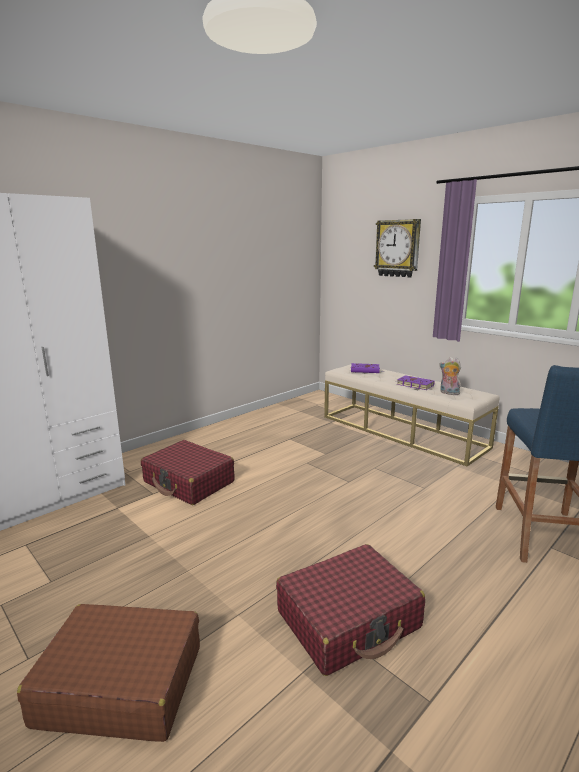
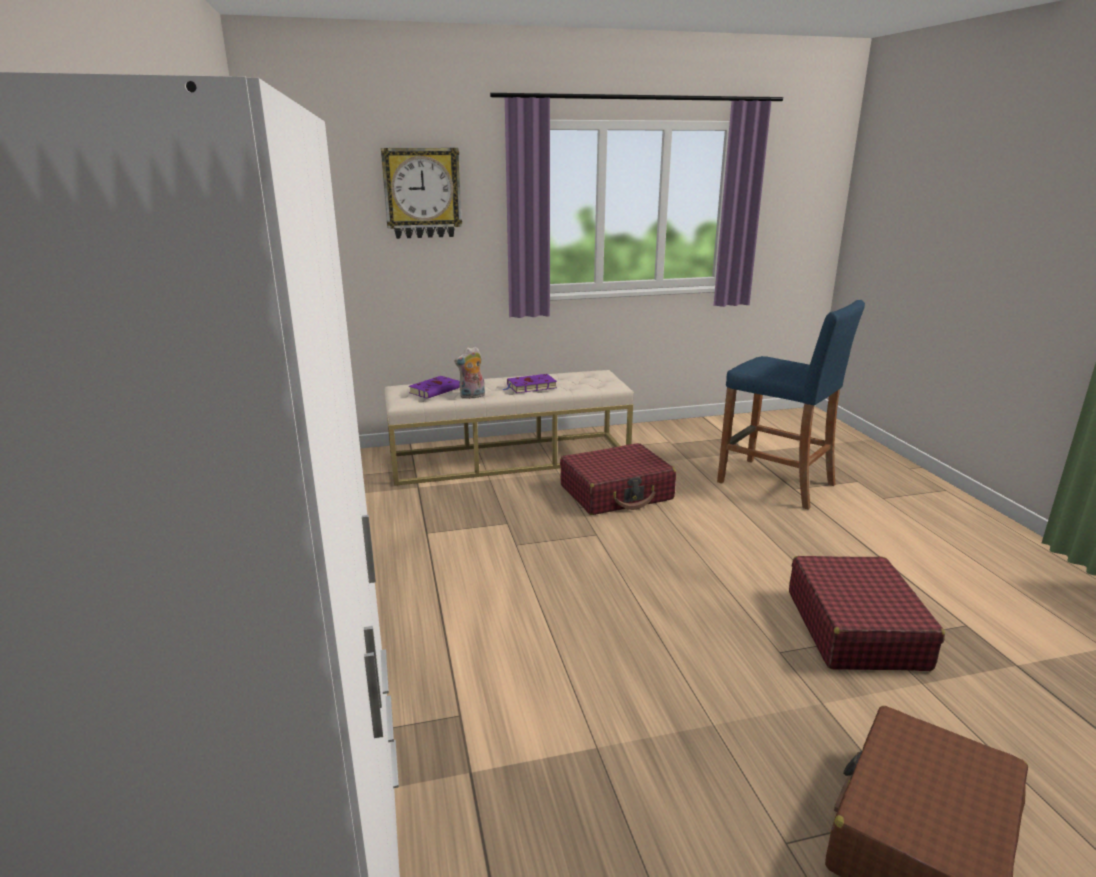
camera: 60 degrees left, 5 degrees up
(189, 482) = (462, 664): red suitcase -> red suitcase (616, 493)
(448, 393) = (578, 383): plush toy -> plush toy (472, 396)

